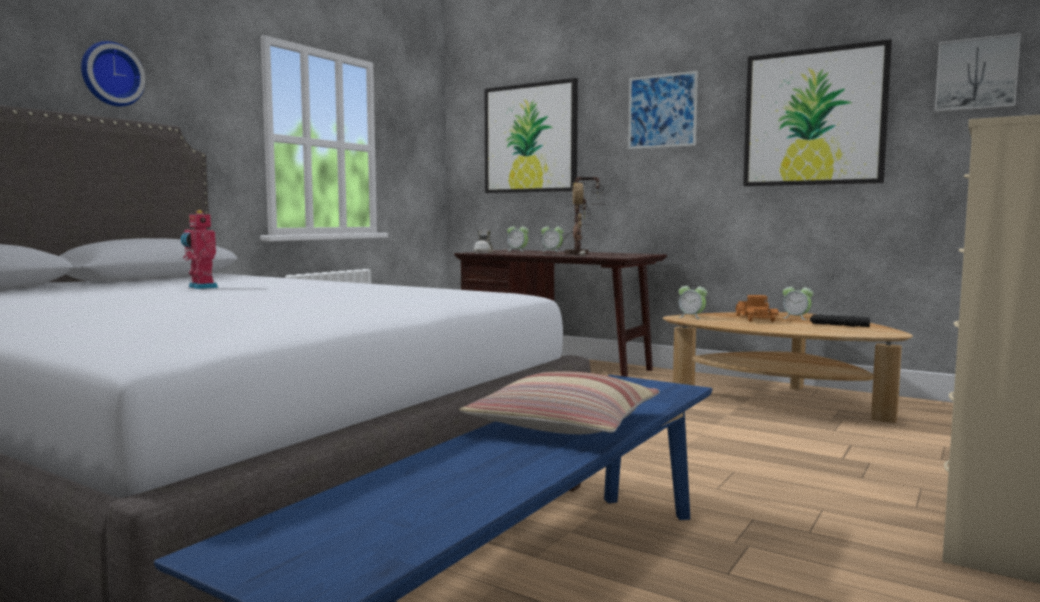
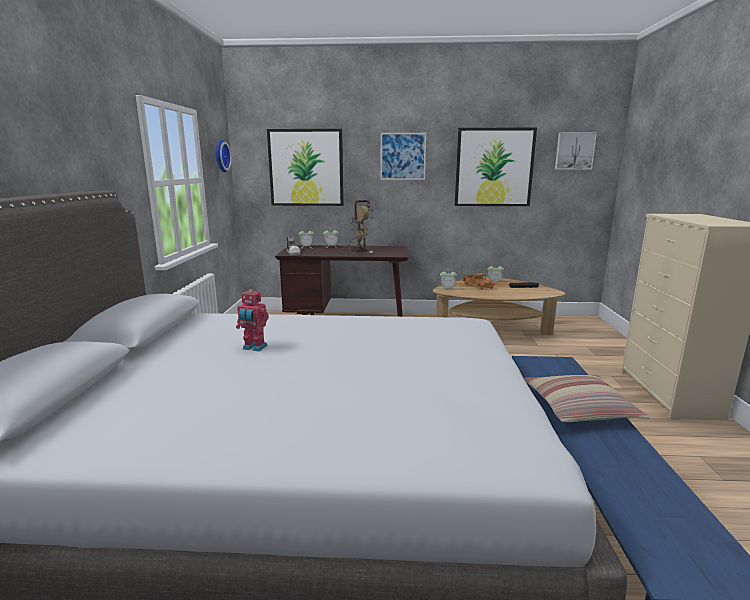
camera: 30 degrees left, 10 degrees up
(111, 74) = (52, 147): wall clock -> wall clock (220, 156)

